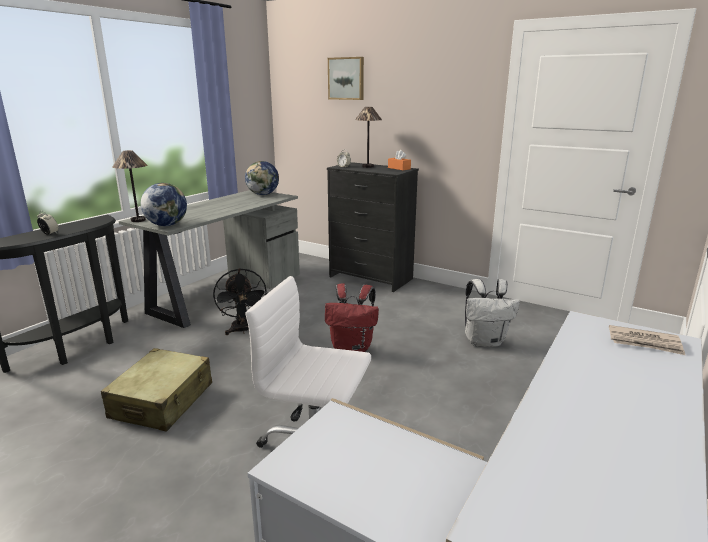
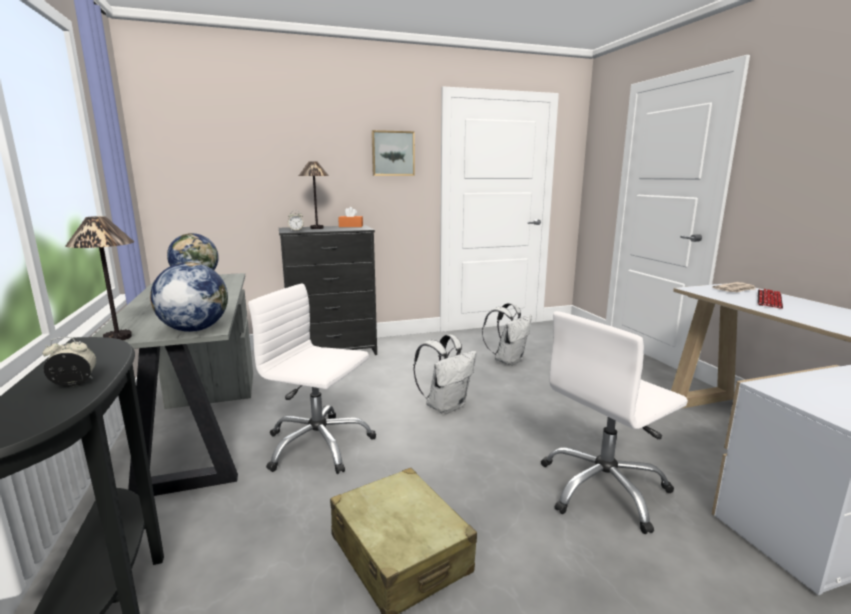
camera: 50 degrees left, 5 degrees down
(243, 330) = (318, 445): black fan -> white office chair
(346, 78) = (262, 131): picture -> picture (392, 153)
(353, 348) = (446, 406): red backpack -> white backpack
(626, 368) = (769, 300): none -> keyboard

